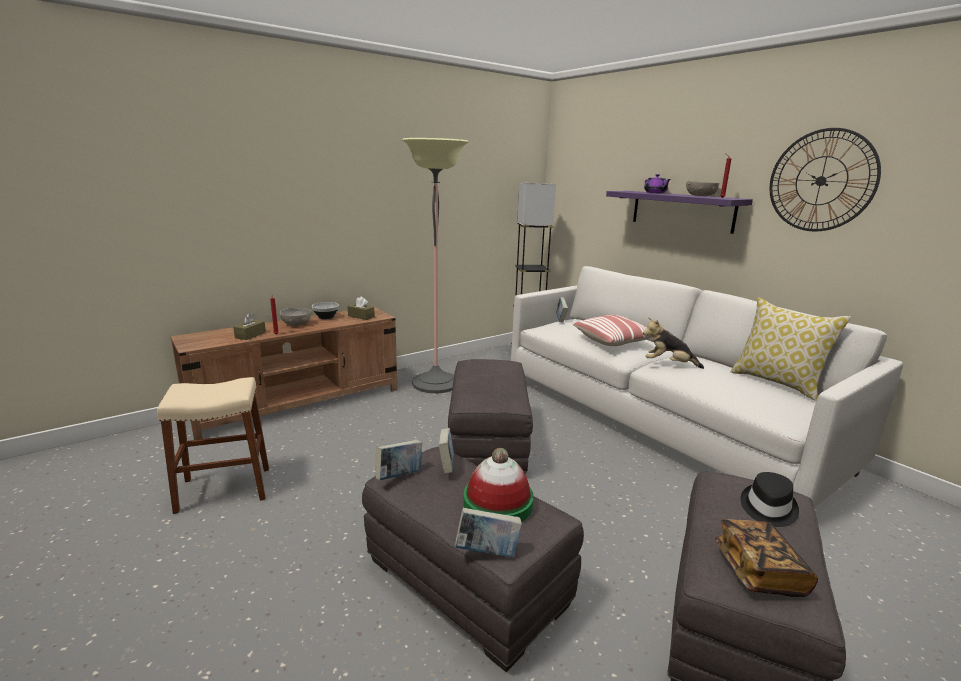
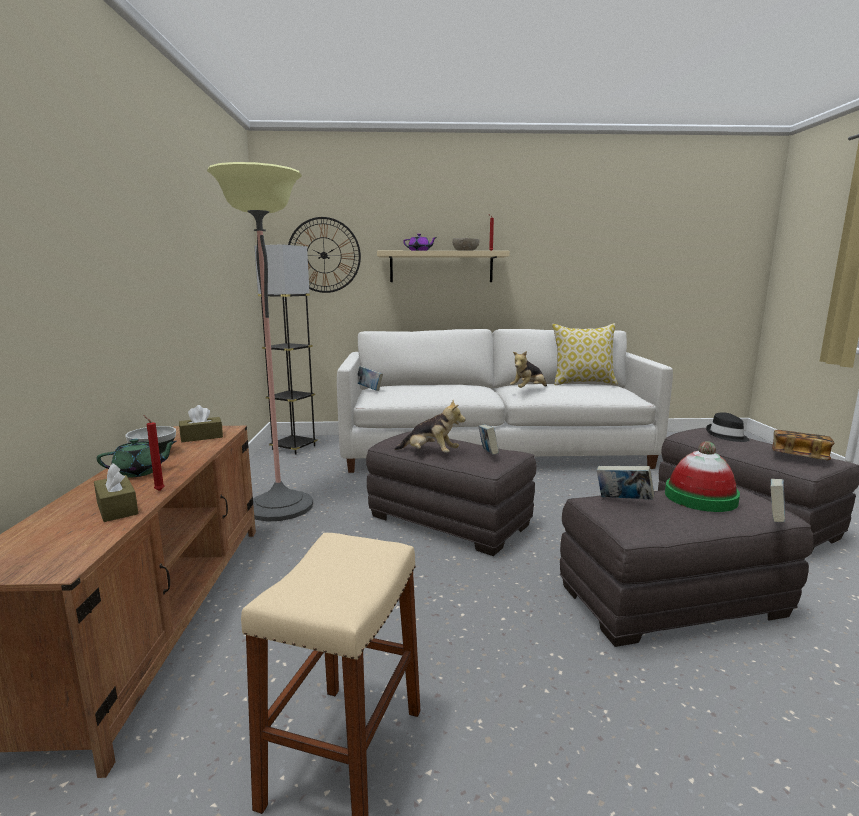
camera: 55 degrees left, 5 degrees down
(297, 324) = (140, 472): grey bowl -> green teapot
(399, 476) = (631, 524): book -> book (488, 454)
(470, 379) = (430, 454): none -> plush toy
(613, 341) = (457, 388): pillow -> none
(681, 211) = (441, 267): purple shelf -> beige shelf
(821, 181) = (551, 235): wall clock -> wall clock (324, 255)

